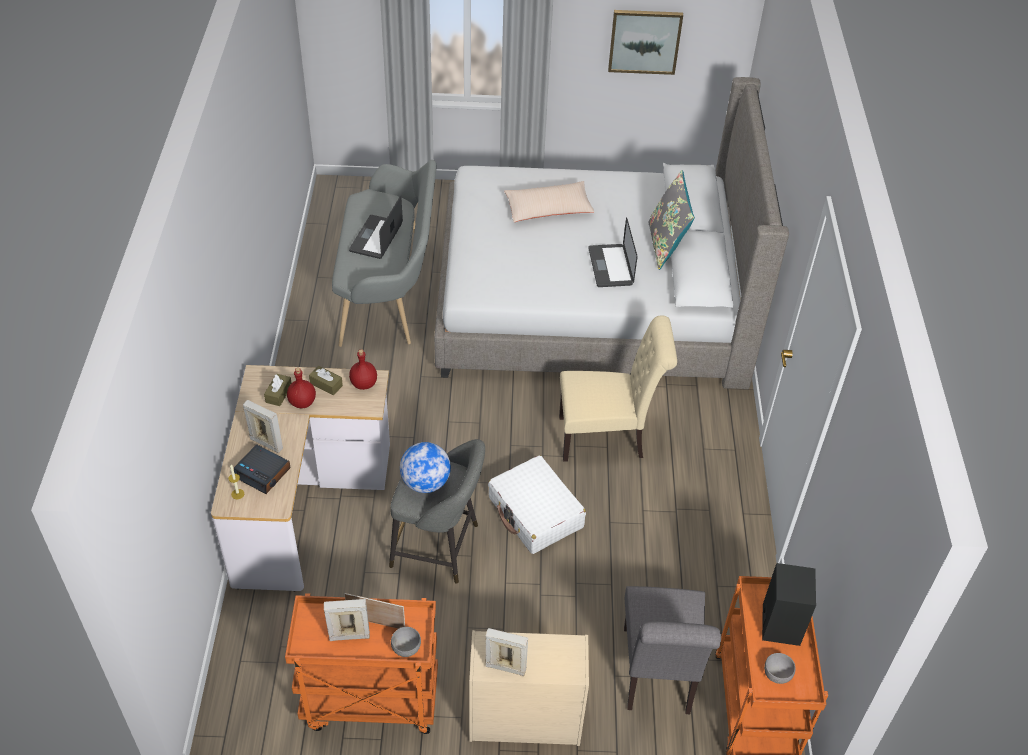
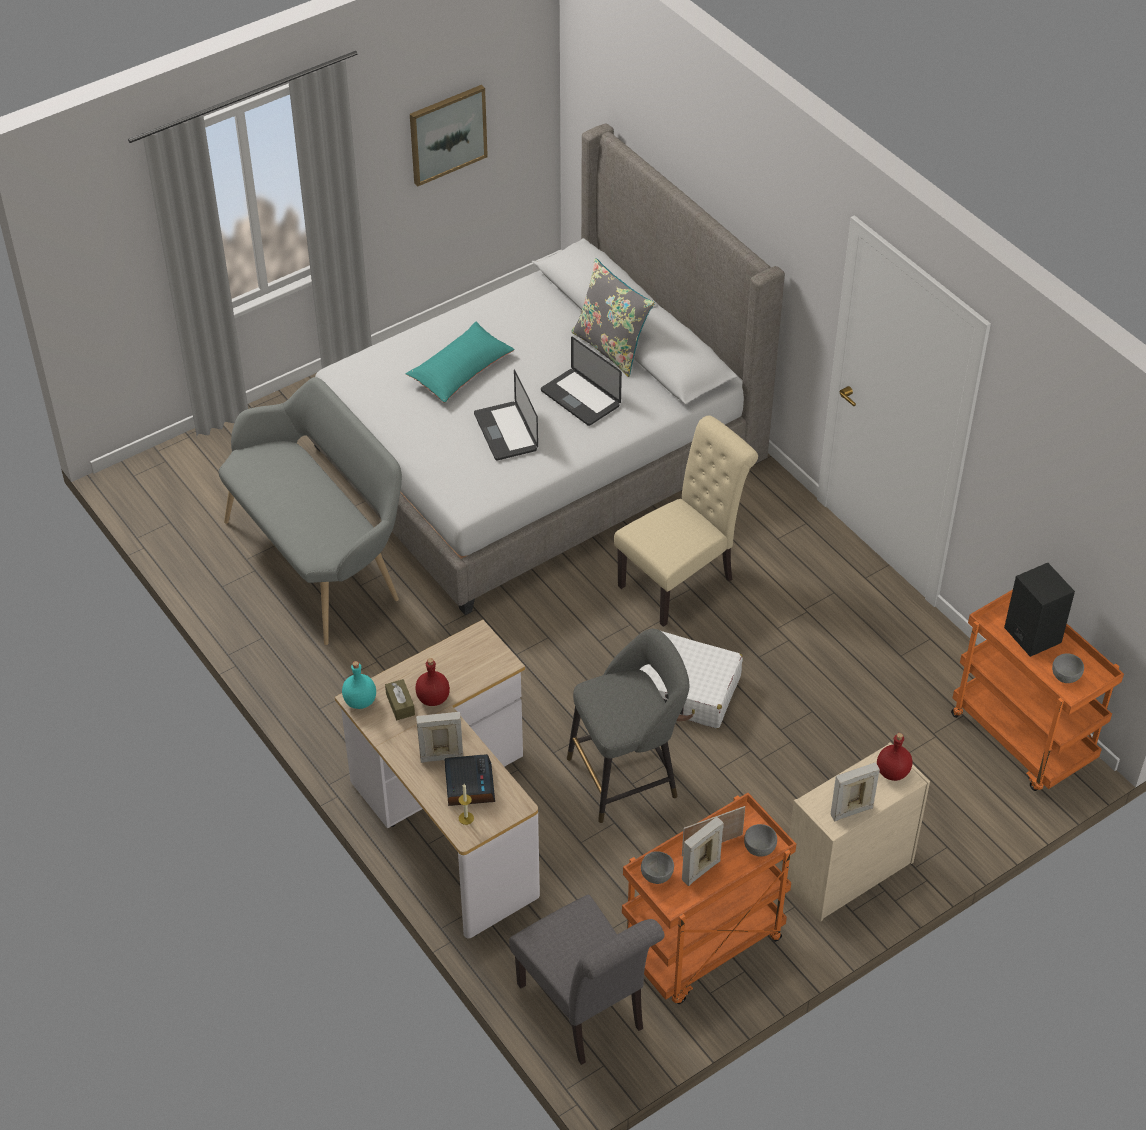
camera: 35 degrees left, 0 degrees up
(257, 376) = (359, 701): none -> turquoise bottle
(263, 473) = (468, 784): alarm clock -> alarm clock turned 90 degrees counterclockwise
(316, 618) = (656, 876): none -> grey bowl
(326, 384) = (437, 668): brown tissue box -> none
(364, 384) = (474, 646): red bottle -> red bottle (893, 773)
(376, 238) = (302, 498): laptop -> laptop (506, 432)
(425, 483) = (617, 704): globe -> none
(548, 209) = (461, 371): beige pillow -> turquoise pillow
(657, 676) = (922, 763): grey chair -> grey chair (586, 1012)

